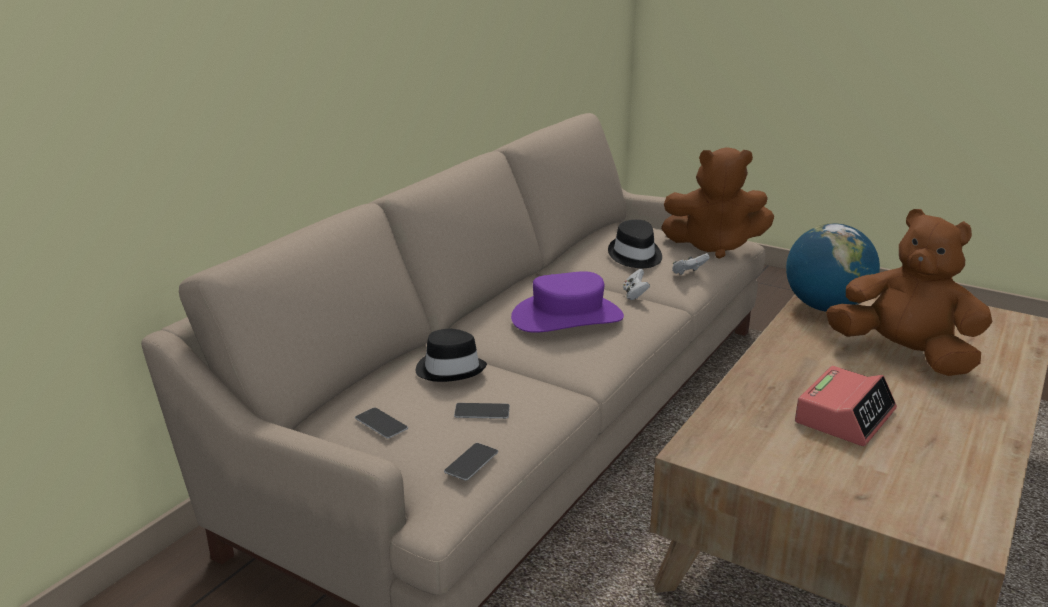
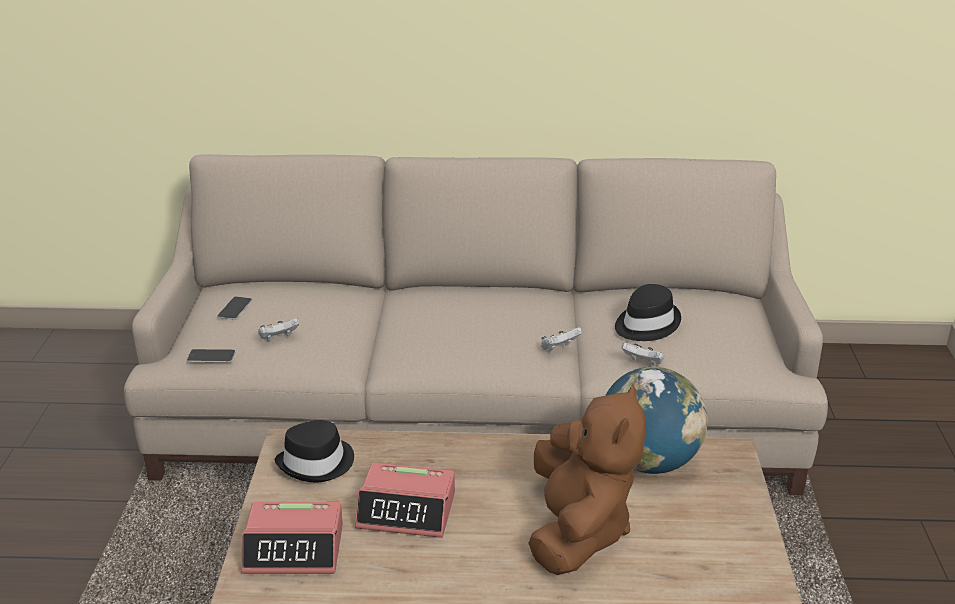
camera: 60 degrees right, 5 degrees up
(450, 369) = (330, 307): black hat -> black hat (317, 463)
(482, 411) = (278, 338): phone -> white game controller
(567, 317) = (465, 327): purple hat -> none
(714, 246) = (740, 362): brown plush toy -> none
(882, 487) = (294, 548): none -> alarm clock

